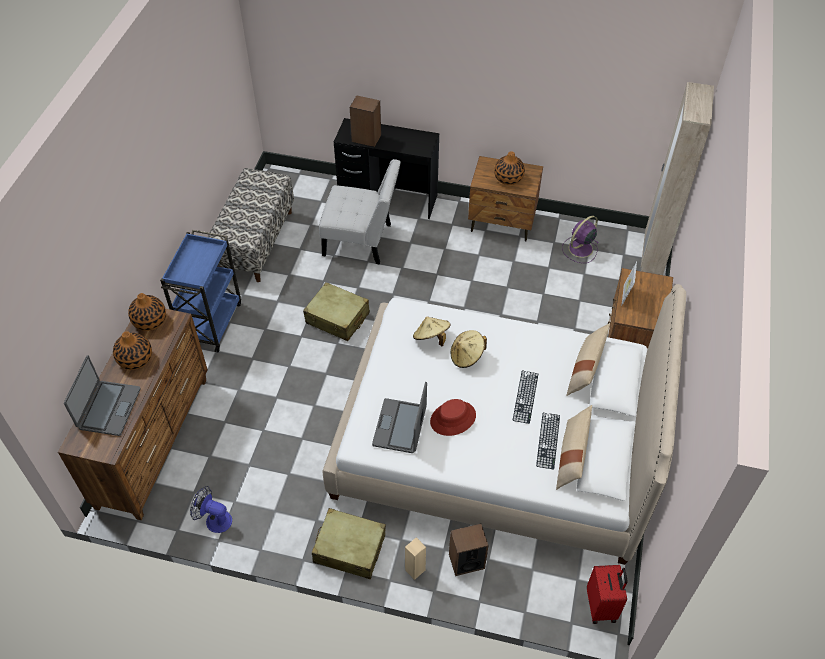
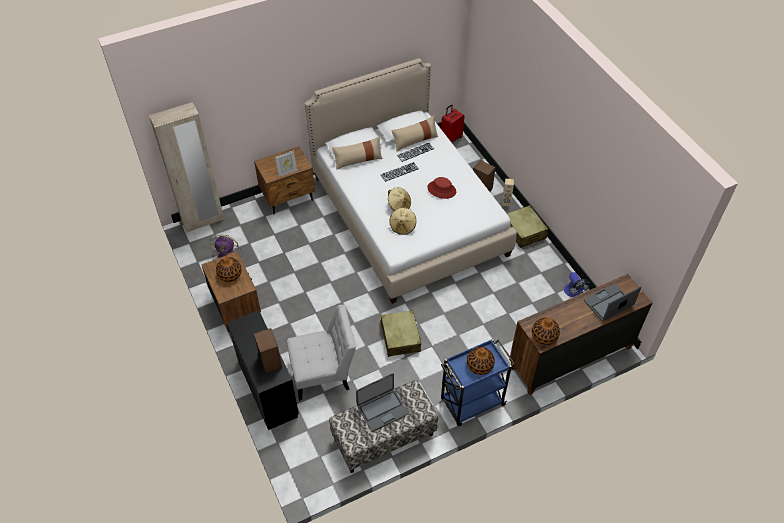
camera: 130 degrees left, 0 degrees up
(135, 359) = (572, 319): vase -> vase (479, 365)
(361, 241) = (324, 373): white chair -> white chair turned 105 degrees clockwise
(400, 426) = (468, 205): laptop -> laptop (382, 410)

